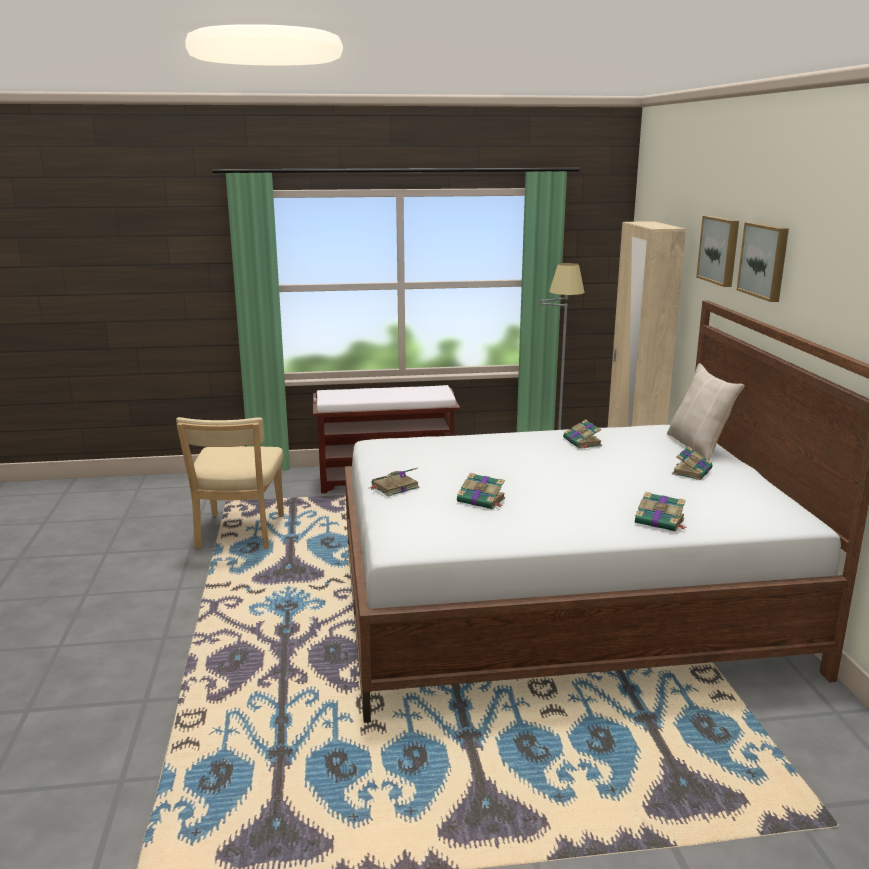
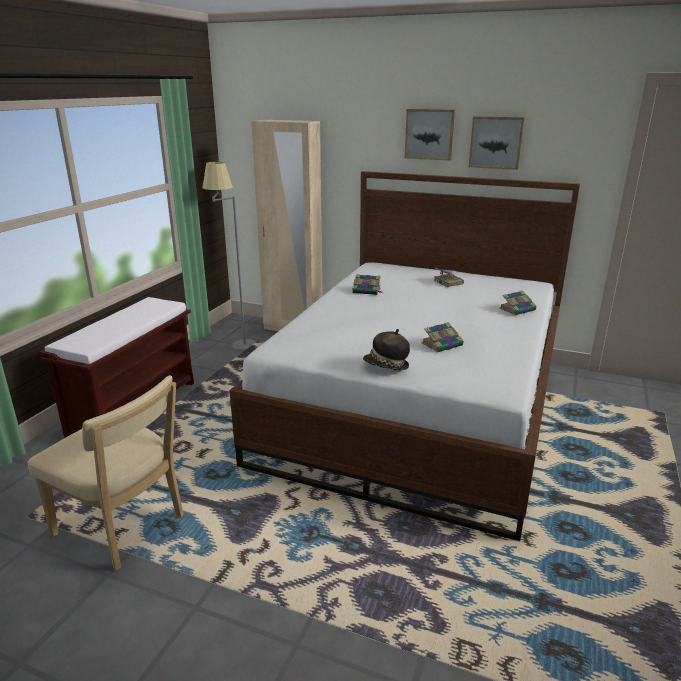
camera: 60 degrees left, 5 degrees up
(394, 487) = (386, 366): book -> hat
(698, 446) = (410, 270): beige pillow -> none
(720, 250) = (367, 133): picture -> picture (496, 142)

